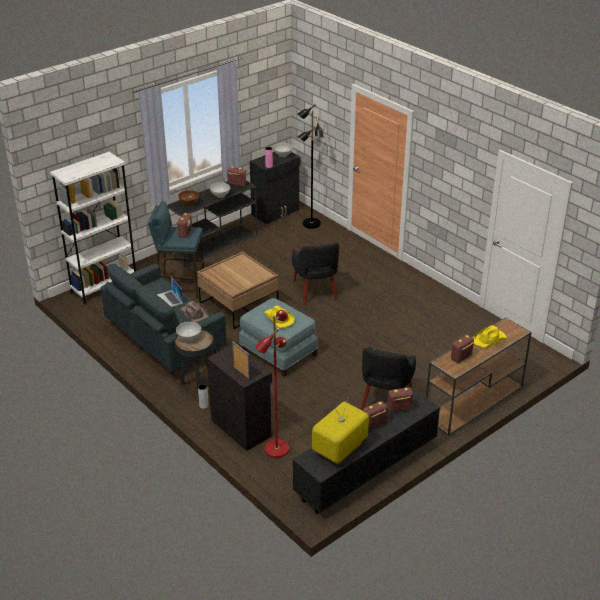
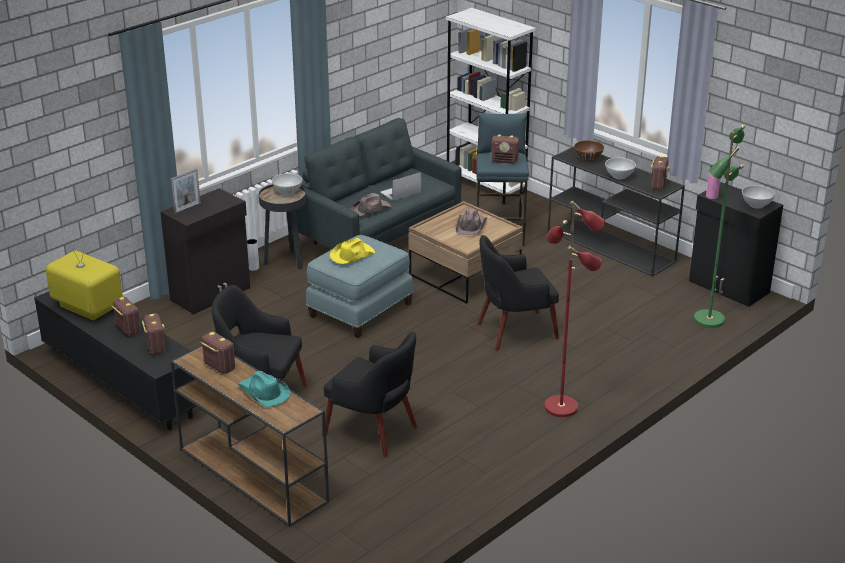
camera: 85 degrees right, 5 degrees down
(234, 271) = (471, 226): none -> brown hat
(276, 448) = (171, 318): red floor lamp -> red floor lamp (561, 406)
(311, 224) = (708, 319): black floor lamp -> green floor lamp
(425, 352) = (373, 431): none -> black armchair
(489, 339) = (264, 393): yellow hat -> turquoise hat

